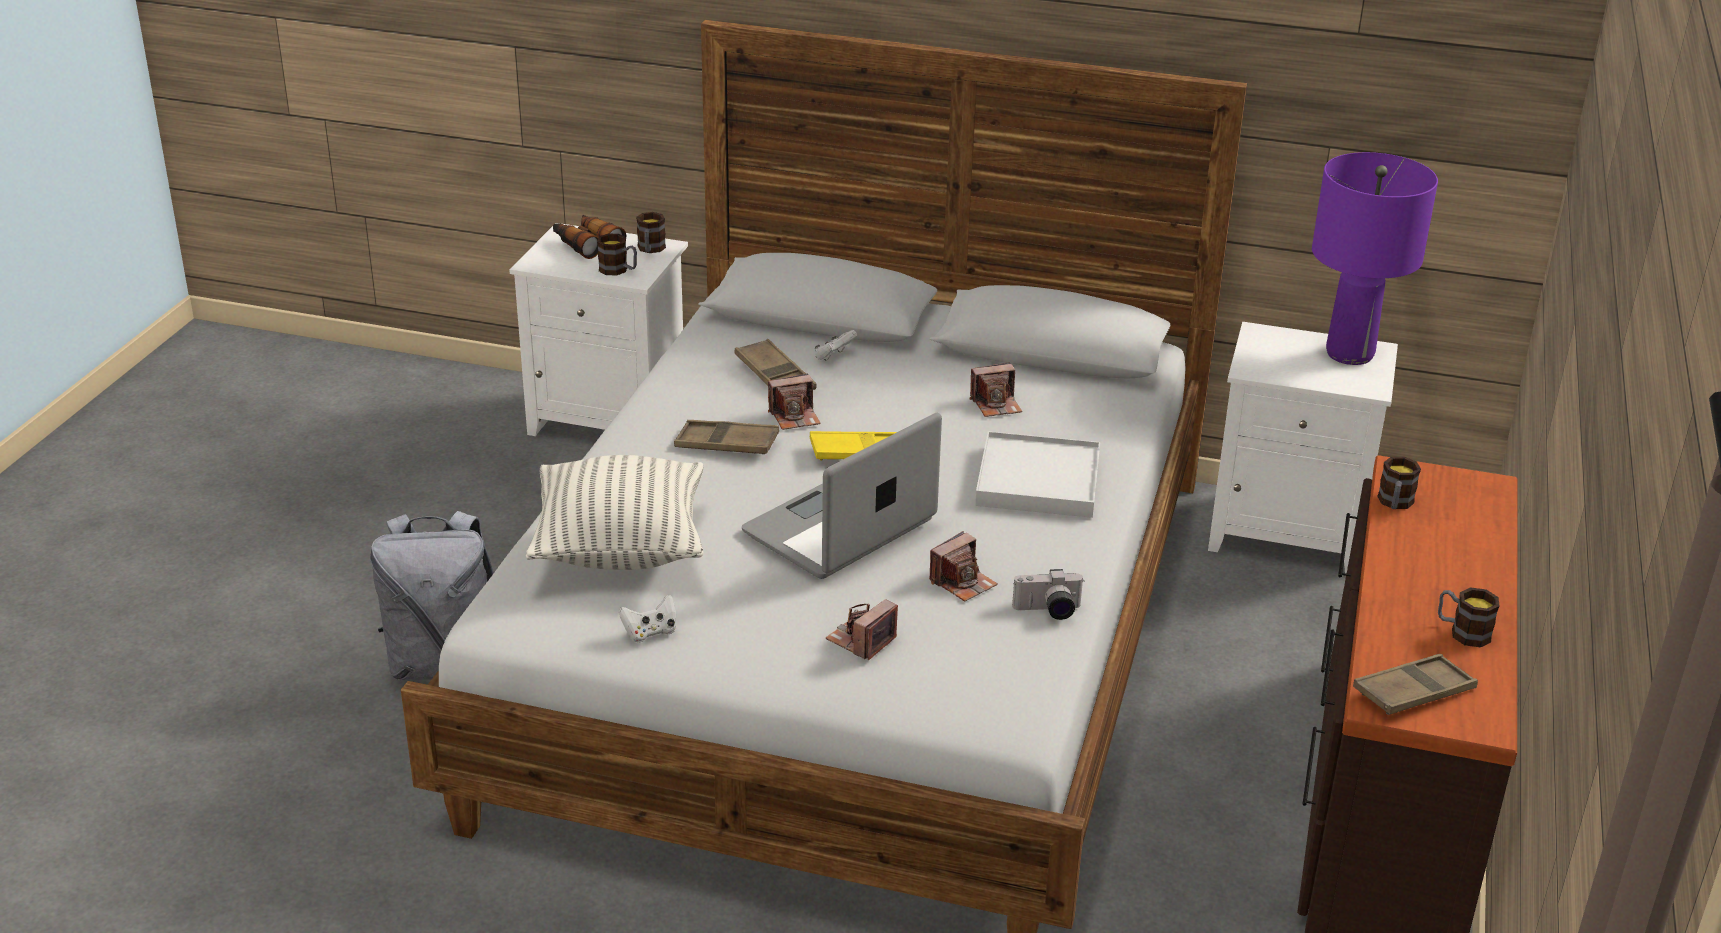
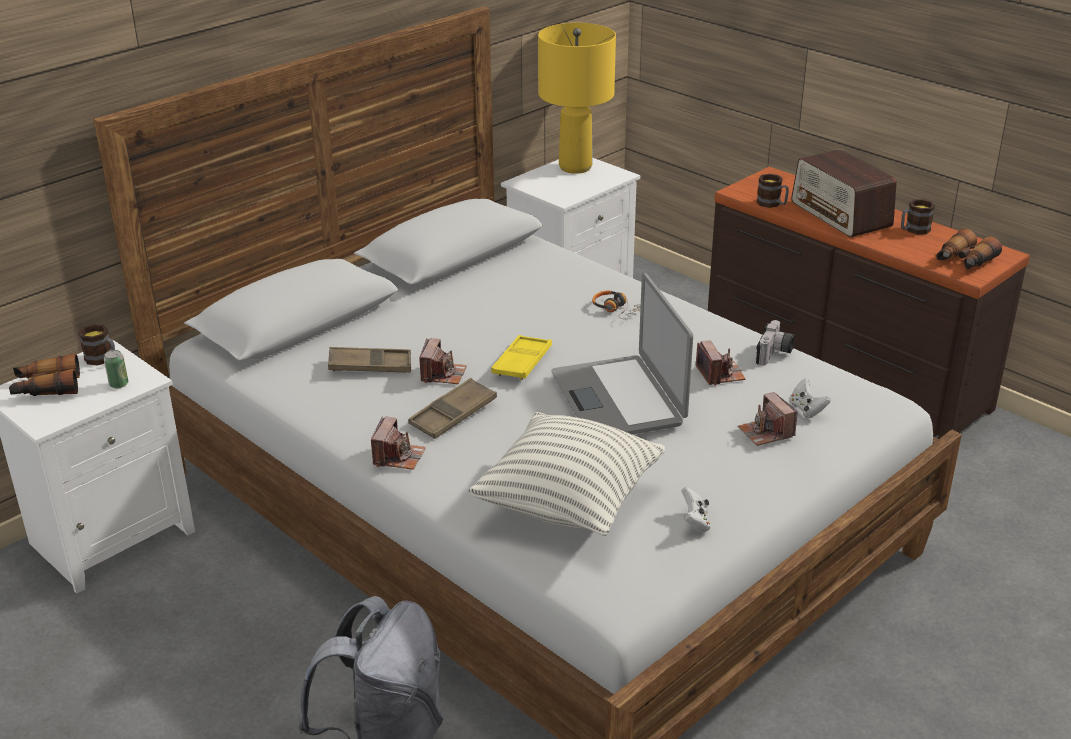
camera: 60 degrees left, 0 degrees up
(618, 270) = (119, 384): mug -> can
(834, 356) = (369, 334): white game controller -> white game controller (806, 409)
(996, 404) = (505, 294): camera -> camera (398, 457)
(1038, 480) = (618, 309): white tray -> headphones
(1349, 354) = (574, 167): purple table lamp -> yellow table lamp
(1413, 692) = (964, 261): brown tray -> binoculars
(1433, 563) = (841, 215): none -> radio

